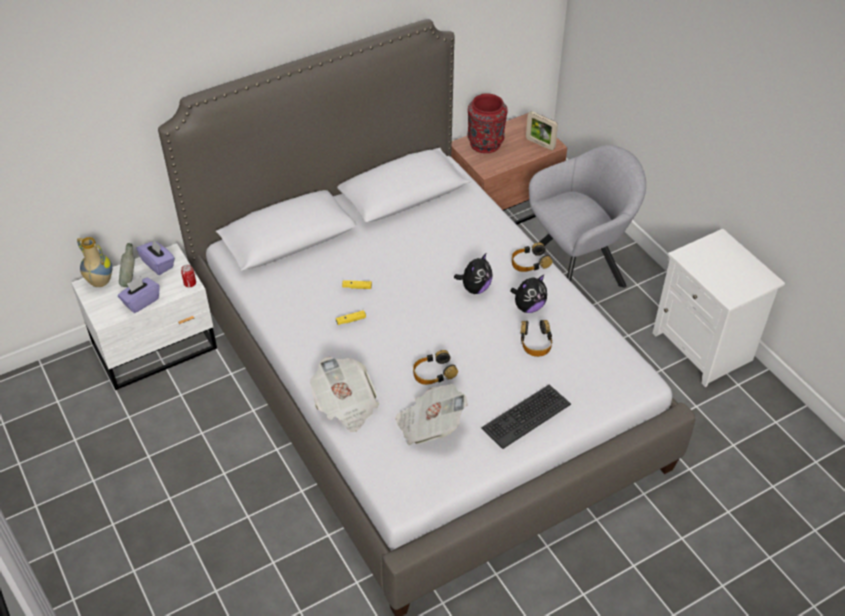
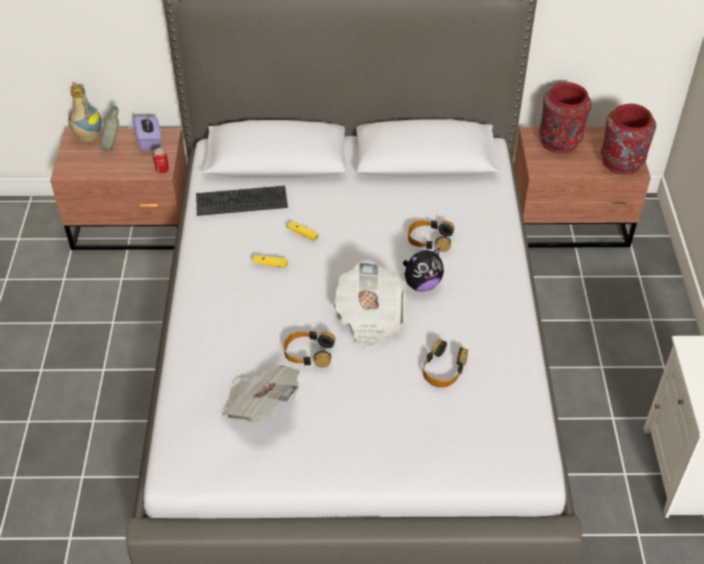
camera: 30 degrees right, 0 degrees up
(141, 301) = (108, 169): purple tissue box -> none
(157, 347) = (134, 226): white nightstand -> brown nightstand
(345, 405) = (198, 346): newspaper -> newspaper (370, 318)
(525, 416) = (370, 443): keyboard -> keyboard (241, 201)
(528, 307) = (464, 328): plush toy -> none
(530, 262) = (503, 282): headphones -> headphones (429, 239)
(540, 144) = (621, 163): picture frame -> red vase
(578, 270) = (604, 323): grey armchair -> none

